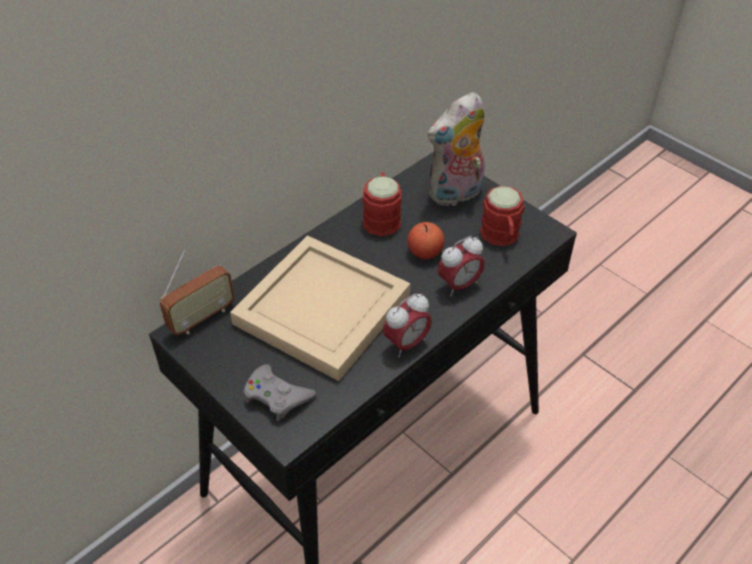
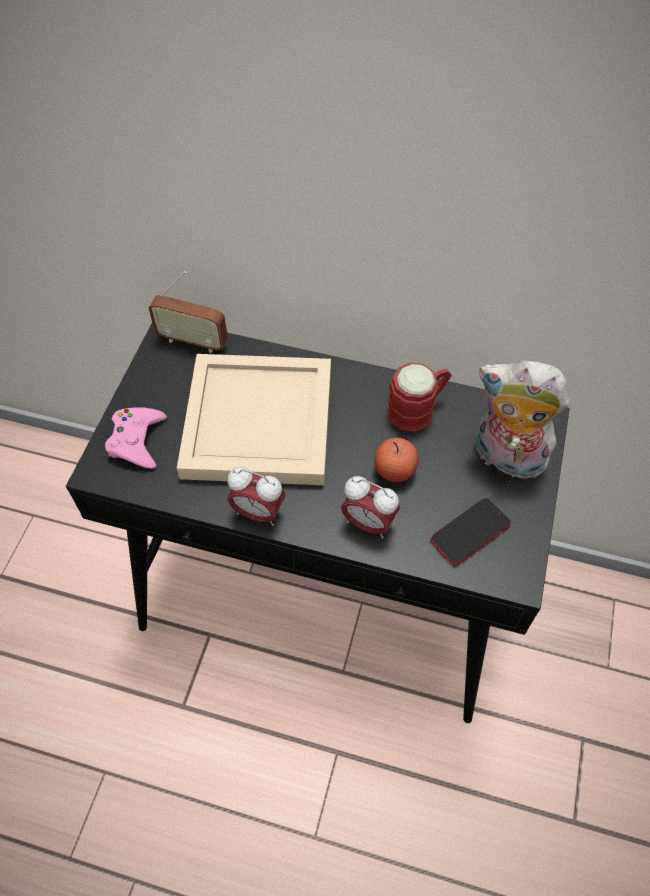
camera: 60 degrees right, 10 degrees up
(277, 396) = (137, 441): grey game controller -> pink game controller
(501, 237) = (470, 532): red mug -> phone

